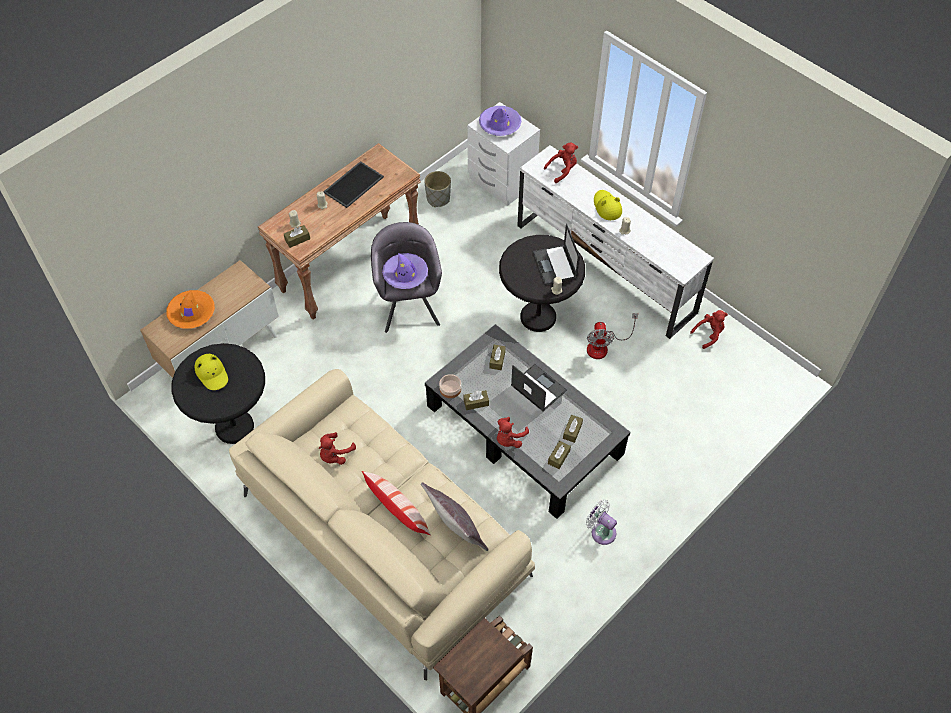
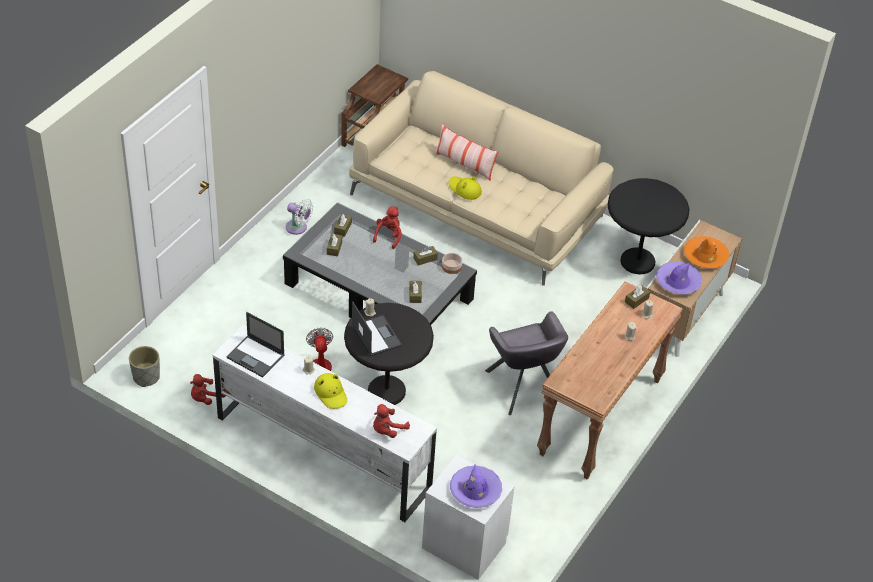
camera: 165 degrees right, 10 degrees down
(212, 374) = (656, 208): yellow hat -> yellow hat (464, 189)
(335, 455) = (529, 191): red plush toy -> none
(353, 184) = (608, 363): tray -> none
(405, 274) = (527, 339): purple hat -> purple hat (678, 282)
(438, 199) = (533, 510): grey planter -> grey planter (146, 377)
(455, 532) = (415, 157): grey pillow -> none
(538, 387) = (372, 277): laptop -> laptop (256, 356)

